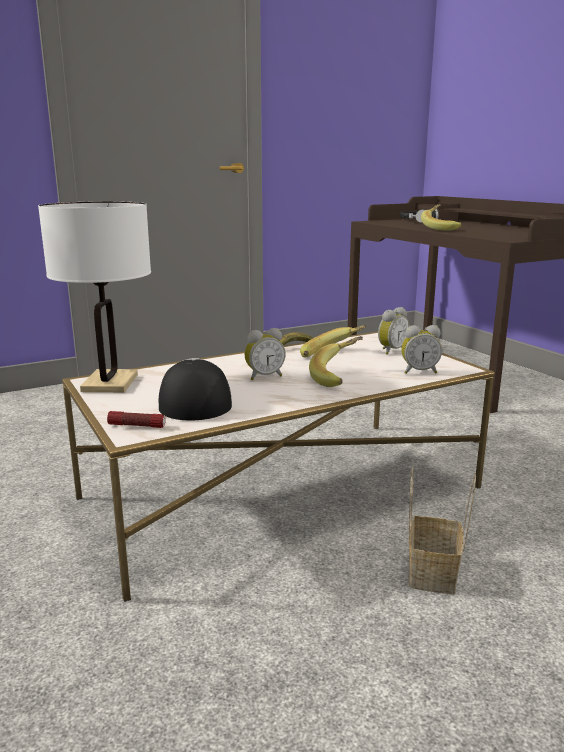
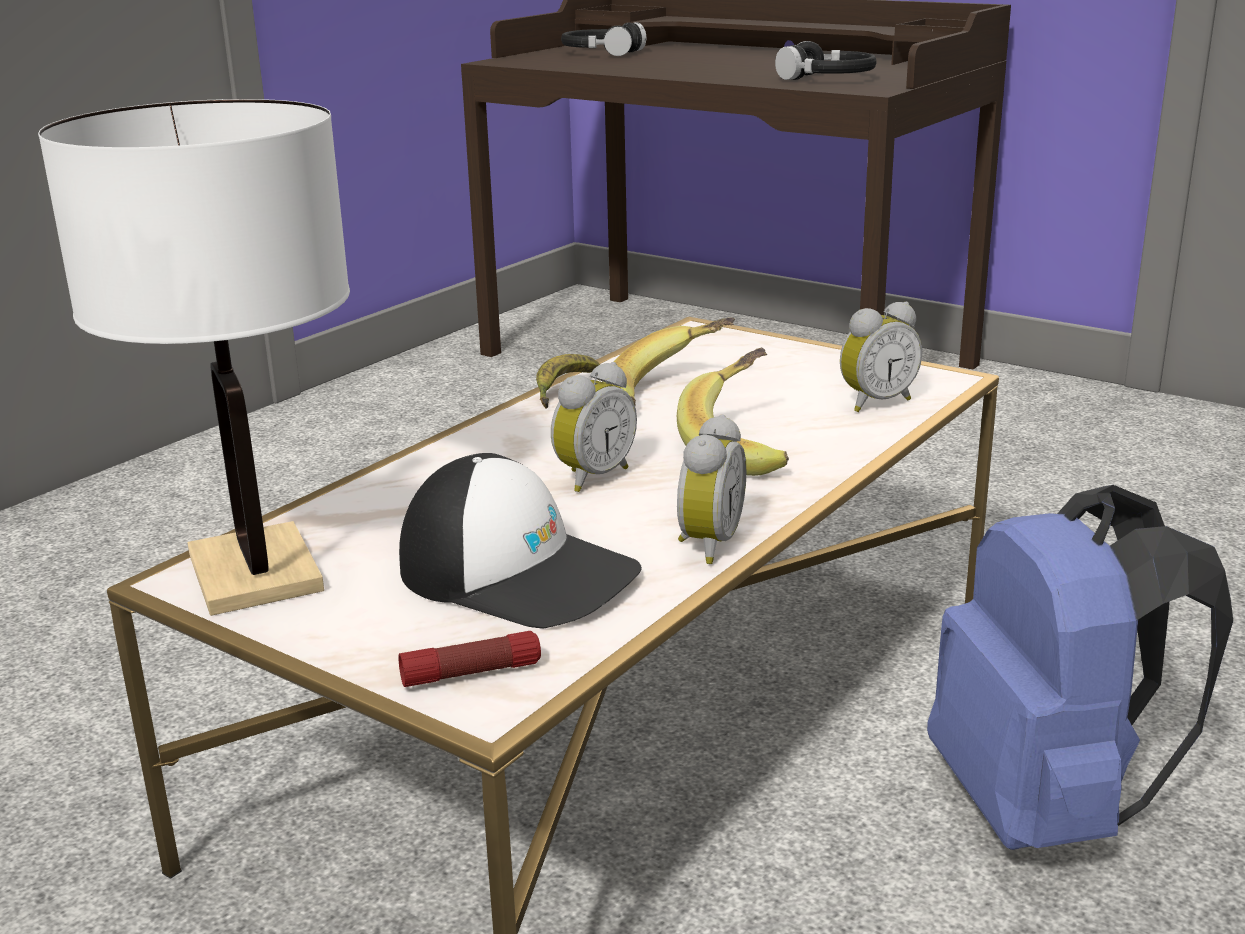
camera: 25 degrees left, 5 degrees up
(195, 400) = (519, 573): cap -> cap turned 150 degrees clockwise
(390, 350) = (764, 362): alarm clock -> alarm clock (705, 544)
(434, 575) = (1047, 808): basket -> blue backpack
(441, 228) = (689, 69): banana -> none
(497, 235) = (827, 79): none -> black headphones

